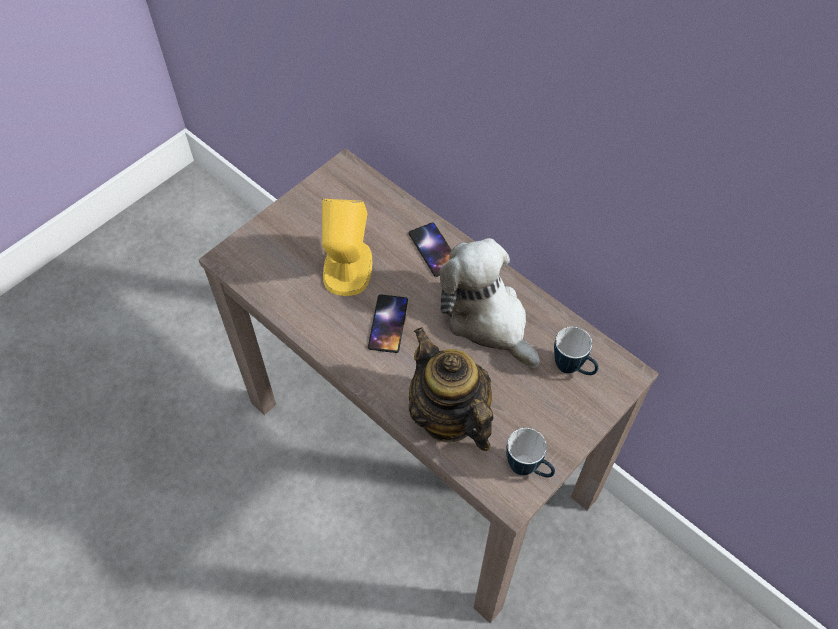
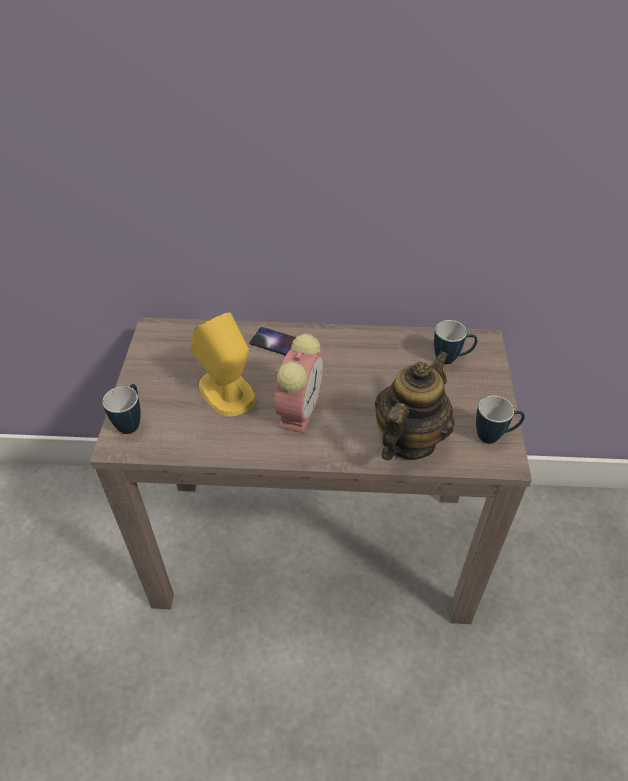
camera: 40 degrees left, 10 degrees down
(254, 245) = (131, 422): none -> mug
(388, 323) = (299, 409): phone -> alarm clock
(448, 417) = (408, 440): teapot -> teapot turned 105 degrees clockwise
(487, 319) = (365, 363): plush toy -> none

